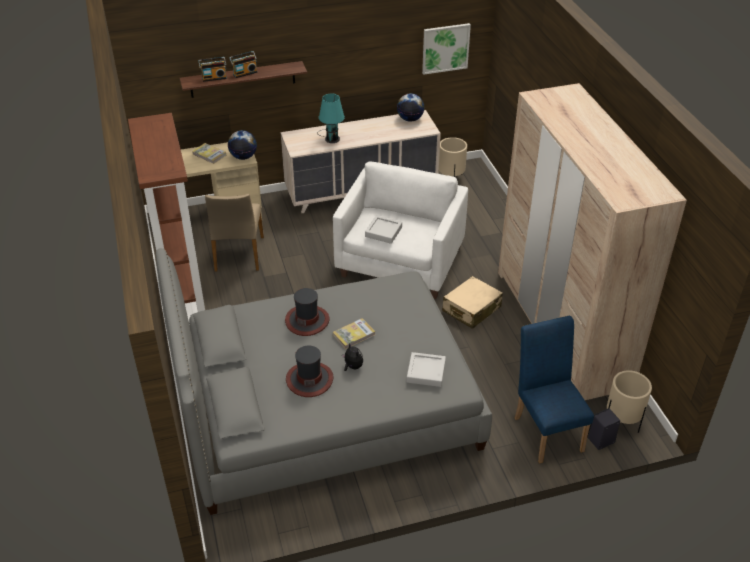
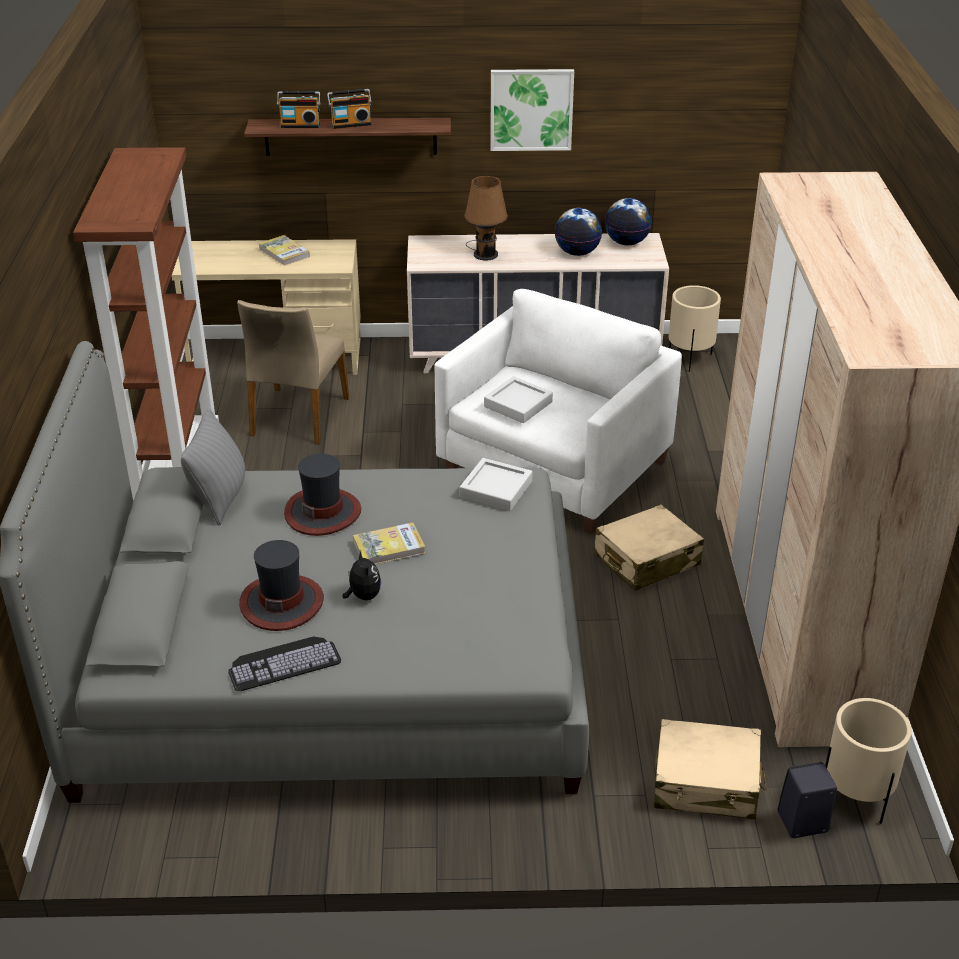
camera: 15 degrees right, 5 degrees down
(243, 157) = (335, 262): globe -> globe (577, 253)
(244, 322) = (220, 498): none -> grey pillow
(326, 413) = (284, 661): none -> keyboard
(331, 138) = (485, 253): turquoise table lamp -> brown table lamp
(426, 372) = (484, 627): grey tray -> grey tray (496, 489)
(445, 48) = (699, 128): picture -> picture (531, 109)
(546, 429) = (706, 783): blue chair -> beige suitcase

